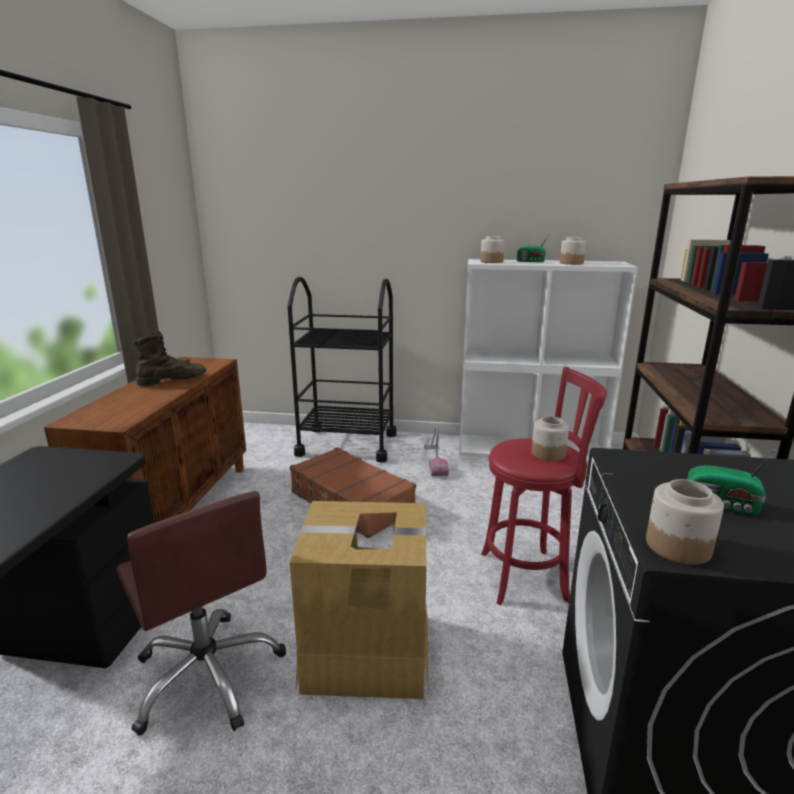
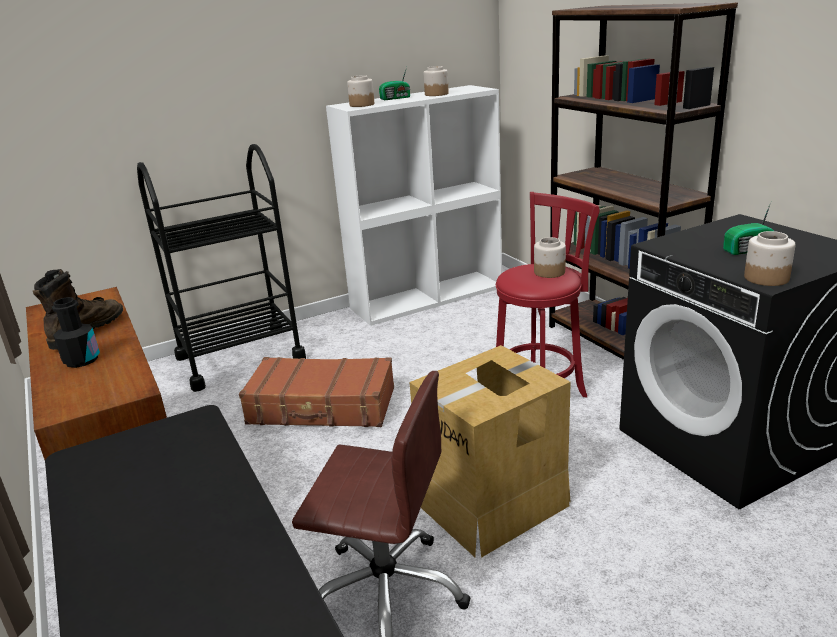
camera: 35 degrees left, 5 degrees up
(137, 396) = (81, 360): none -> black bottle
(435, 461) = (354, 339): vacuum cleaner -> none

